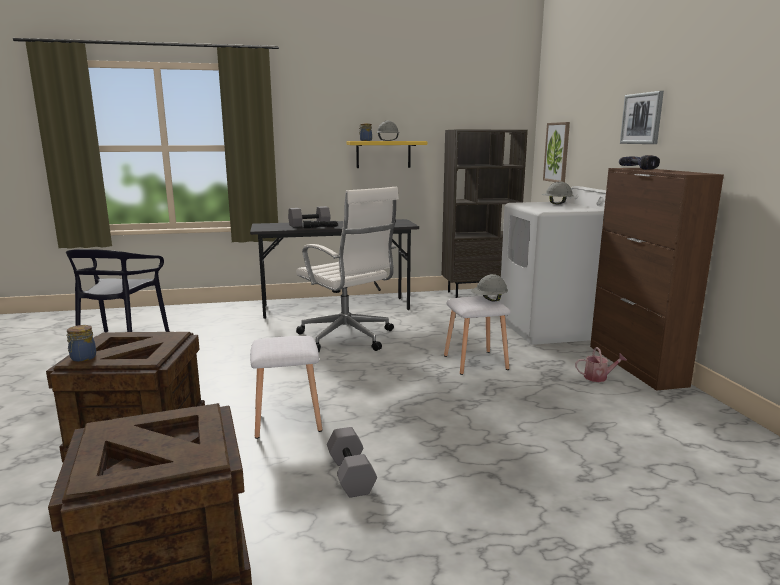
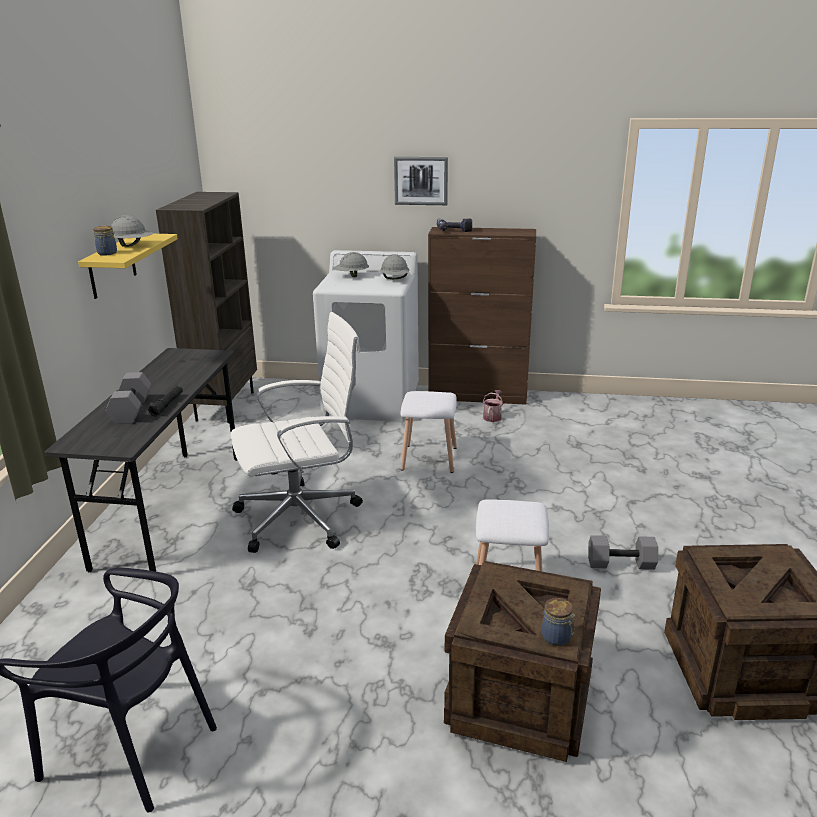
camera: 70 degrees left, 10 degrees up
(489, 300) = (433, 394): grey hard hat -> grey hard hat (395, 279)
(557, 152) = (268, 213): picture -> none

